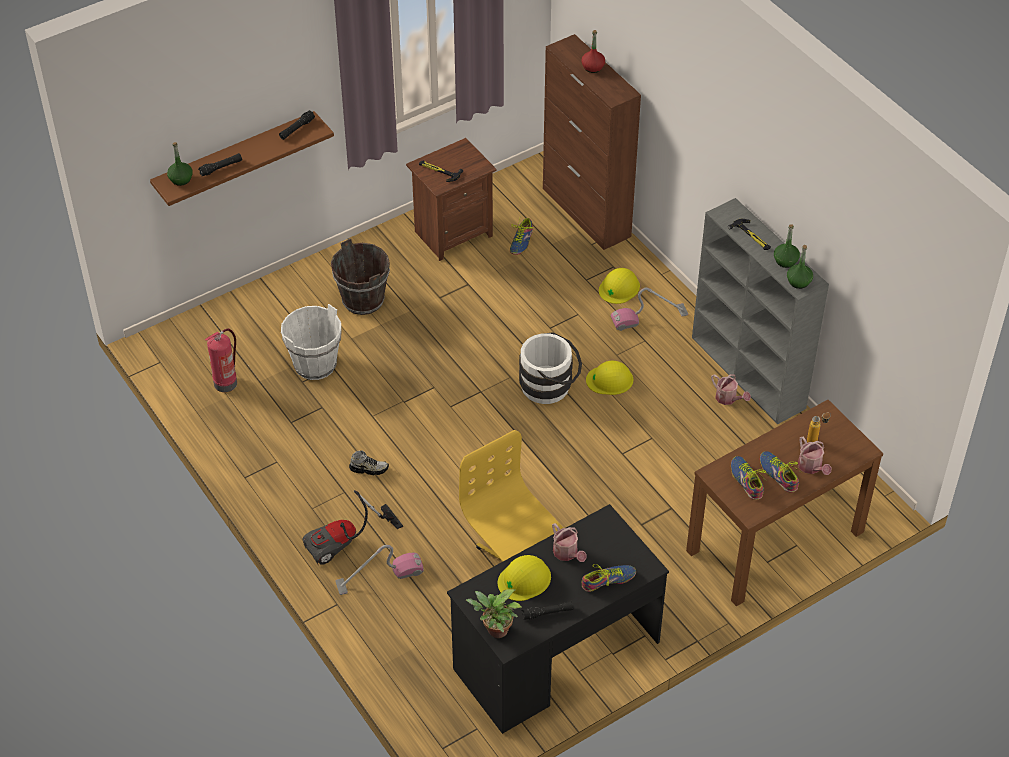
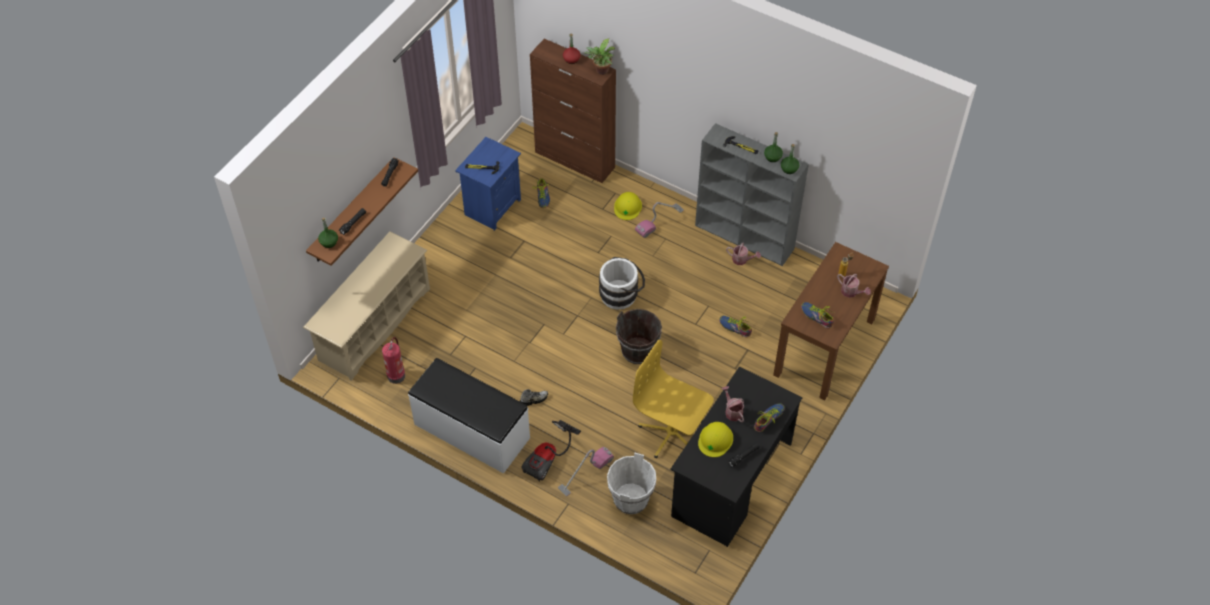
camera: 25 degrees left, 5 degrees up
(235, 317) = (374, 324): none -> beige shoe rack
(273, 478) = (471, 431): none -> white bench
(315, 364) = (451, 338): white bucket -> white bucket (630, 499)
(362, 300) = (457, 279): brown bucket -> brown bucket (637, 351)
(452, 233) = (491, 207): brown nightstand -> blue nightstand
(495, 631) = (717, 482): potted plant -> potted plant (601, 71)
(567, 554) = (732, 411): watering can -> watering can turned 150 degrees counterclockwise
(610, 380) = (658, 275): yellow hard hat -> none
(778, 474) = (834, 305): shoe -> shoe (735, 328)

